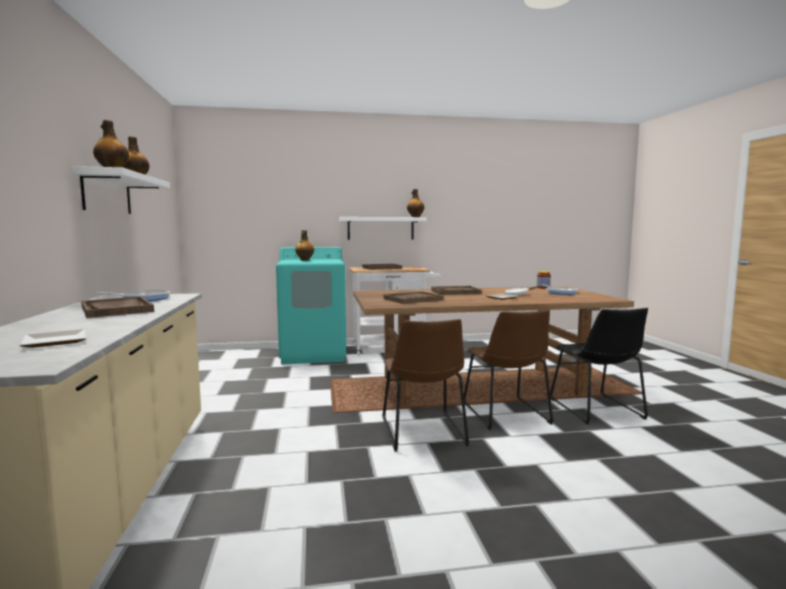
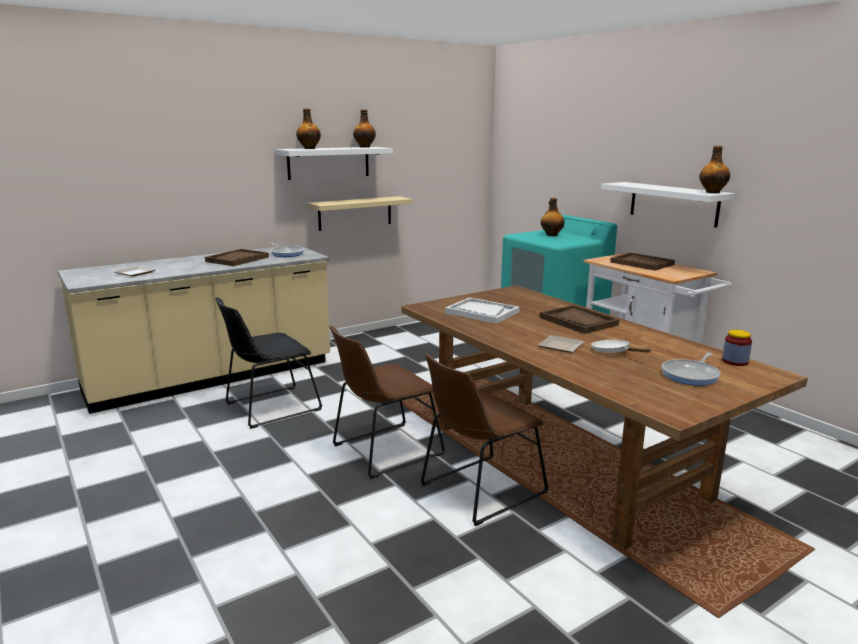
camera: 65 degrees right, 10 degrees up
(125, 256) = (355, 213): none -> beige shelf
(412, 299) = (481, 312): brown tray -> white tray
(597, 410) = (570, 563): black chair -> black chair (269, 407)

